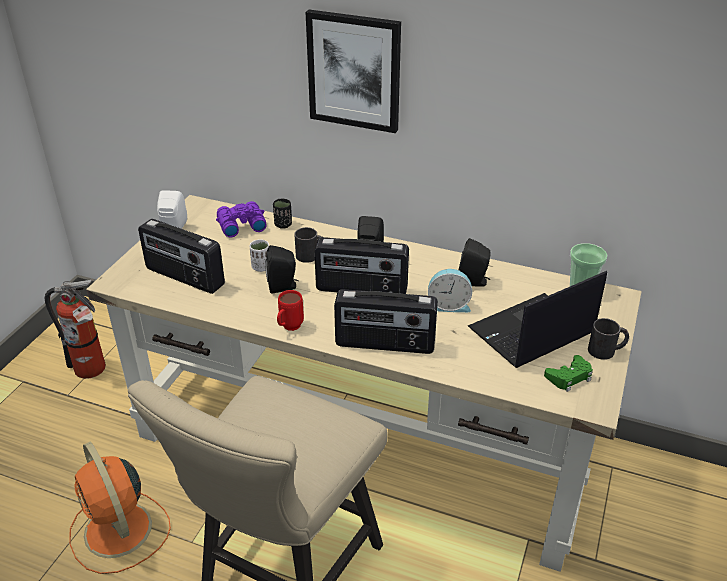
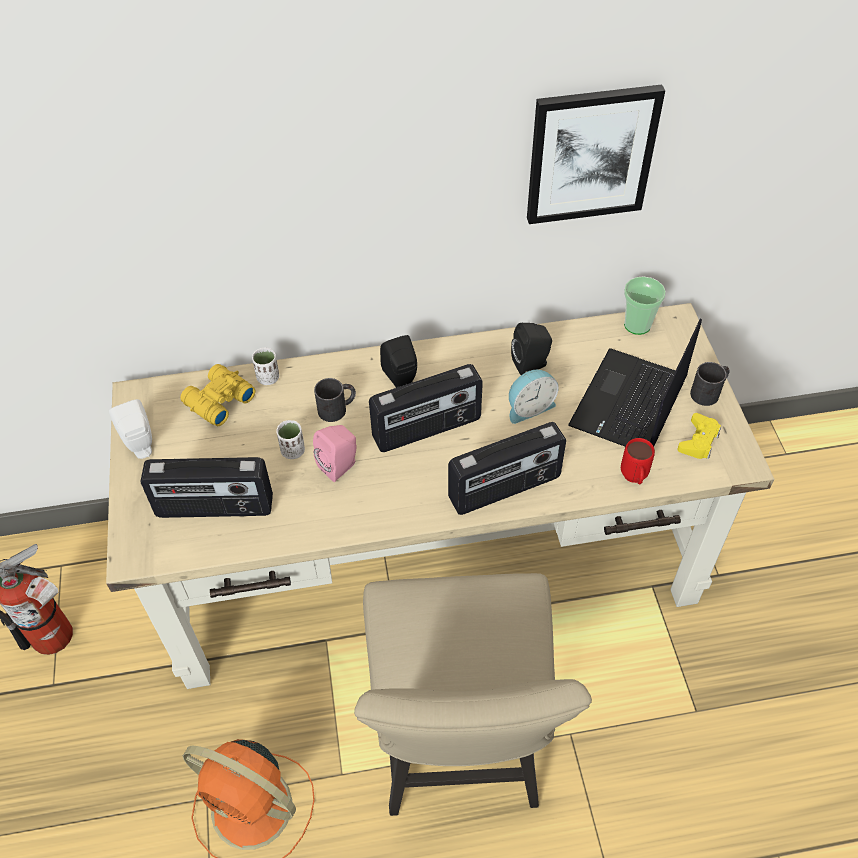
camera: 30 degrees left, 15 degrees up
(240, 225) = (217, 401): purple binoculars -> yellow binoculars
(283, 225) = (268, 378): black cup -> white cup
(283, 286) = (340, 466): black speaker -> pink speaker
(289, 328) = (391, 518): red mug -> red mug (634, 479)
(354, 71) = (332, 177): picture -> picture (590, 154)
(569, 377) = (698, 441): green game controller -> yellow game controller

